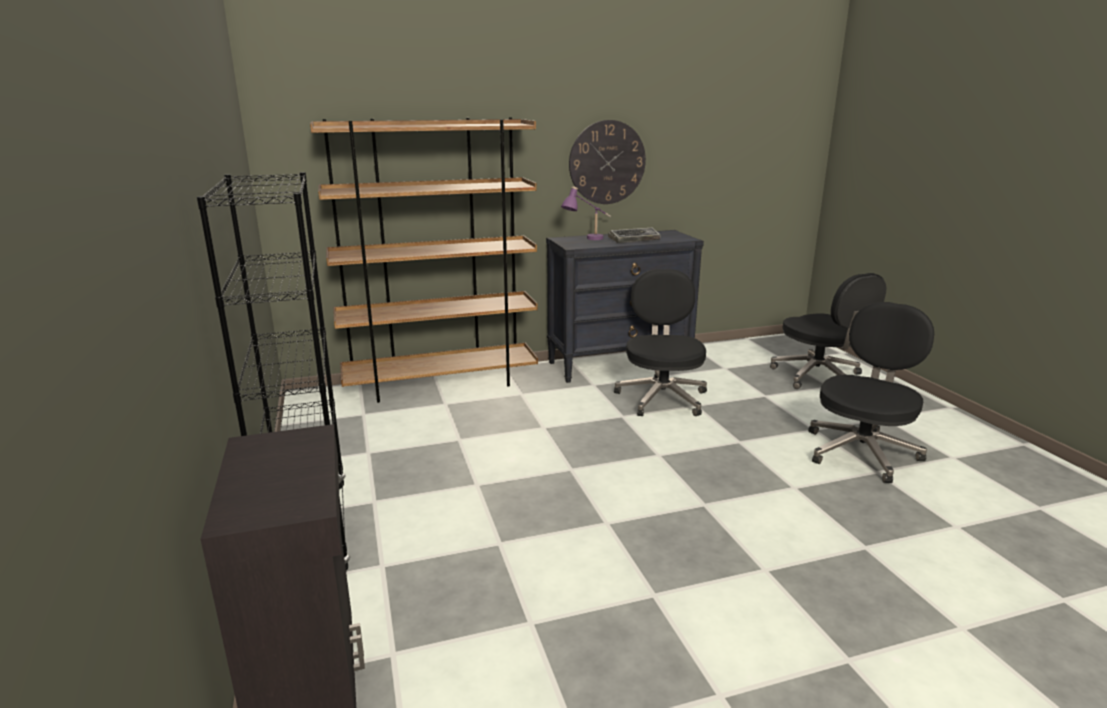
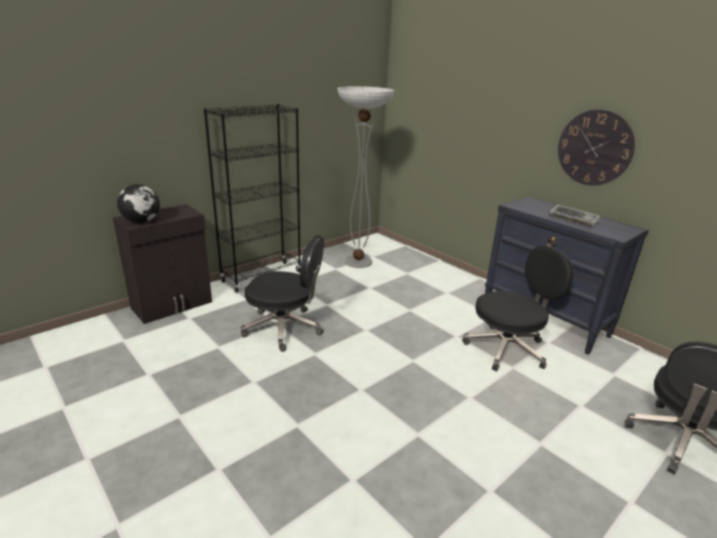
camera: 65 degrees right, 5 degrees up
(294, 494) = (142, 221): none -> globe
(367, 429) = (358, 262): none -> floor lamp
(441, 383) = (431, 266): brown bookcase -> none
(587, 240) = (540, 207): purple table lamp -> none
(861, 452) = (524, 480): black office chair -> black office chair (284, 328)

